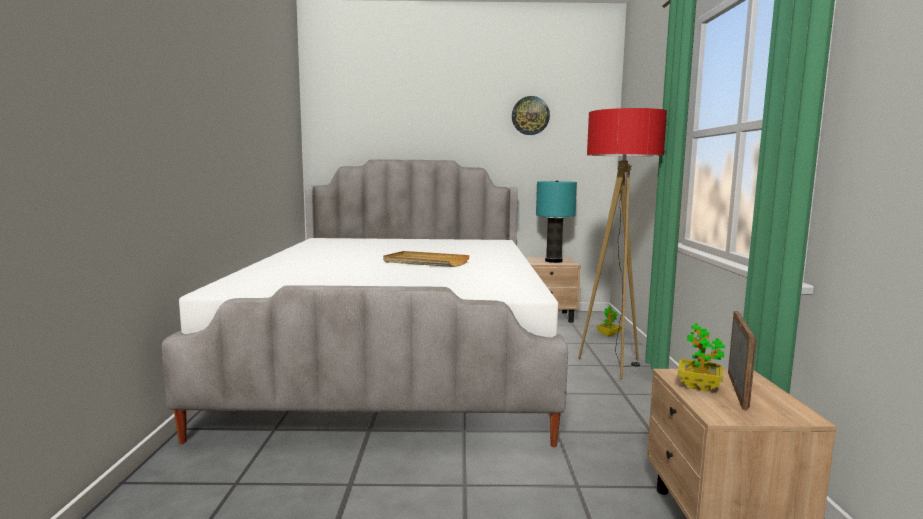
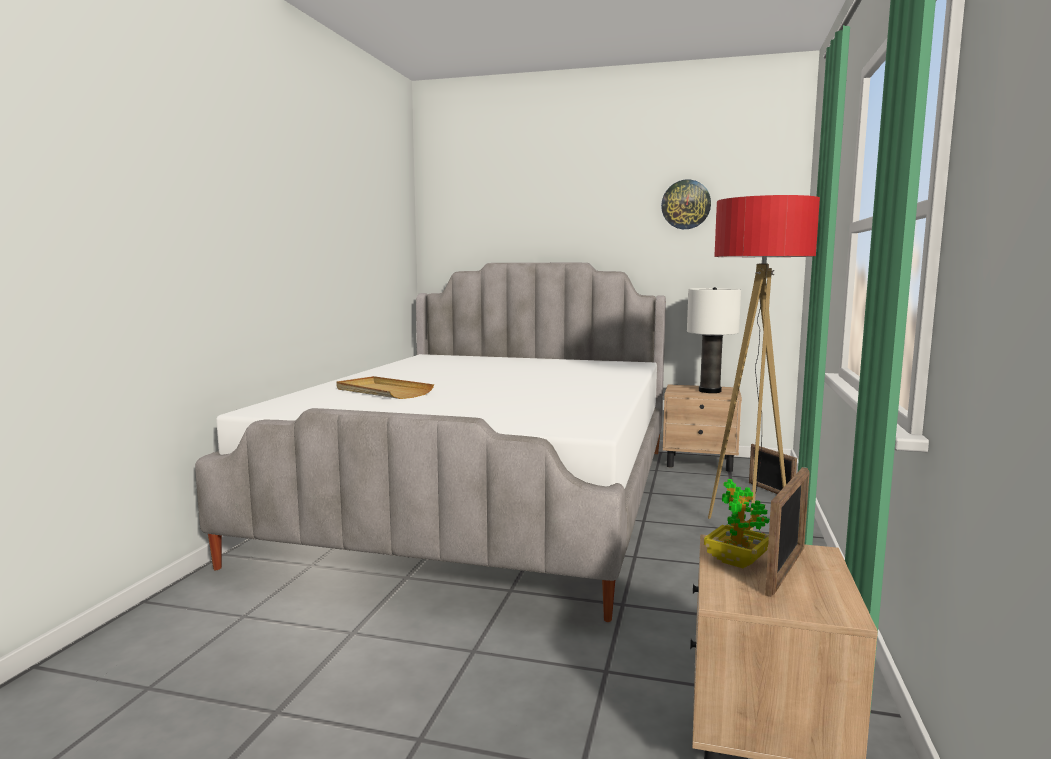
camera: 15 degrees right, 0 degrees up
(425, 262) = (513, 387): beige tray -> beige tray (382, 391)
(553, 261) = (709, 391): turquoise table lamp -> white table lamp
(608, 334) = (770, 491): potted plant -> picture frame

